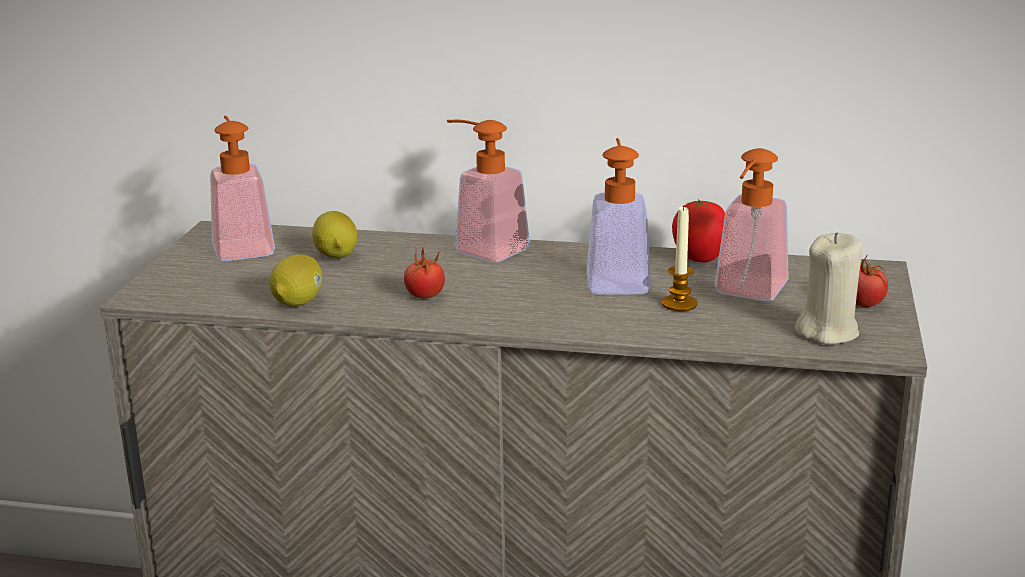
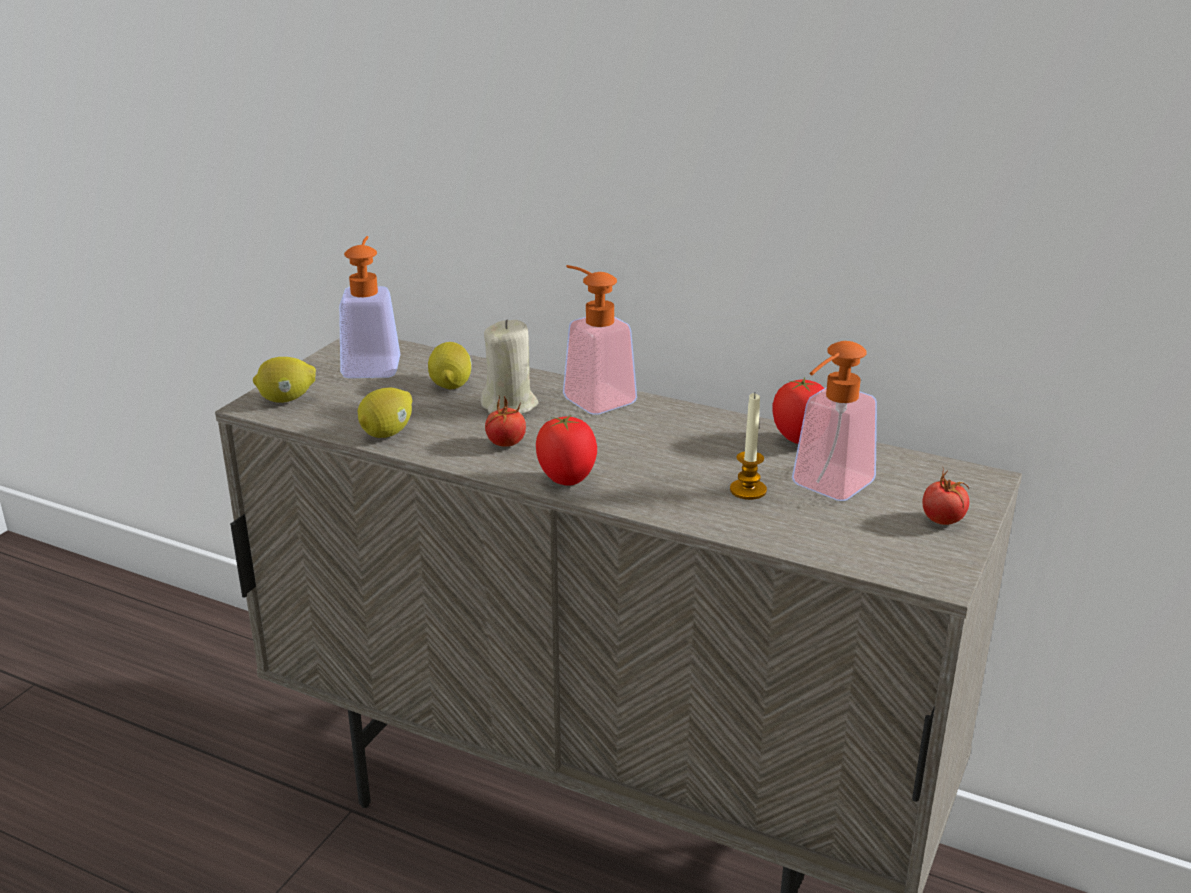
camera: 15 degrees right, 5 degrees up
(172, 287) = (287, 399): none -> lemon
(505, 318) = (567, 480): none -> tomato
(617, 279) = (702, 451): soap dispenser -> none
(827, 332) = (883, 548): beige candle -> beige candle (510, 405)

